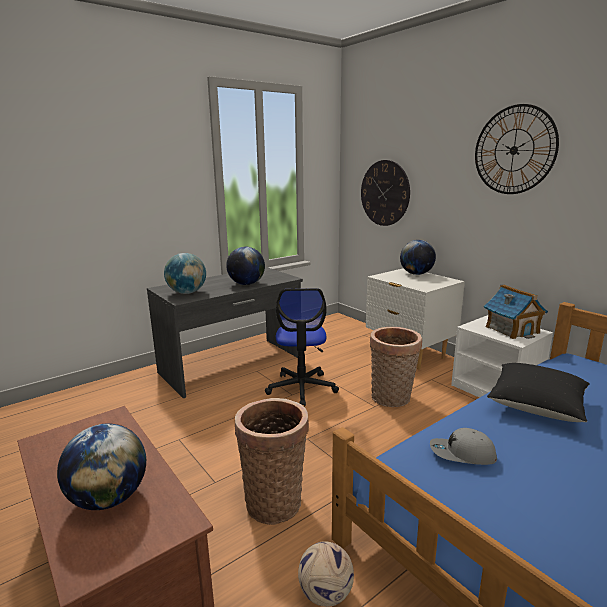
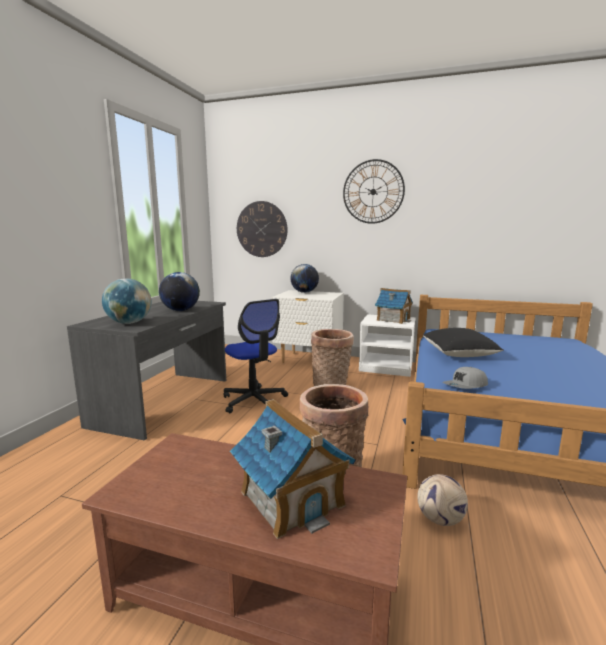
camera: 35 degrees left, 5 degrees down
(109, 498) = (292, 498): globe -> toy house

